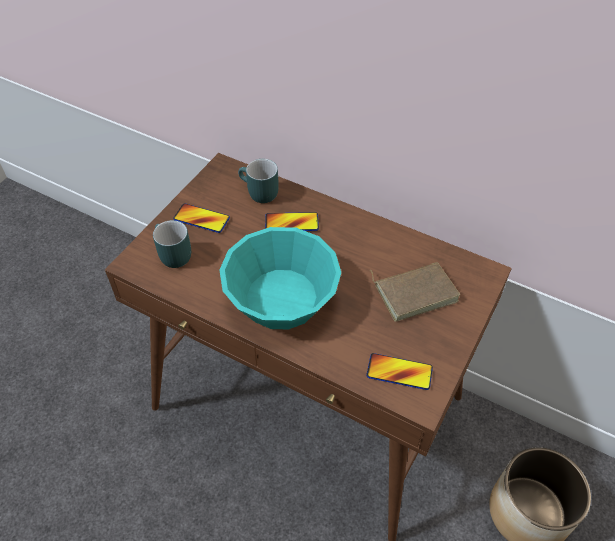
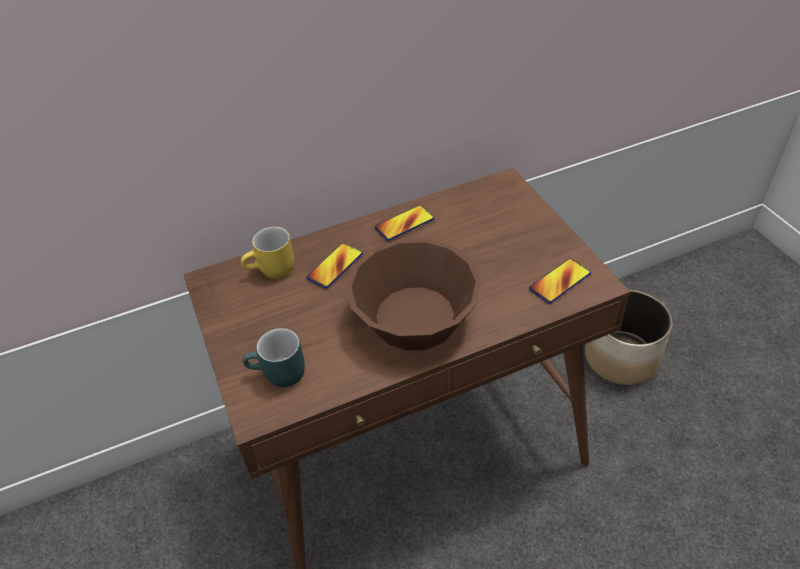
camera: 50 degrees left, 5 degrees down
(201, 219) = (257, 329): phone -> phone (404, 224)
(258, 193) = (272, 271): turquoise mug -> yellow mug
(281, 297) = (414, 317): turquoise bowl -> brown bowl
(415, 292) = (488, 230): brown book -> none

